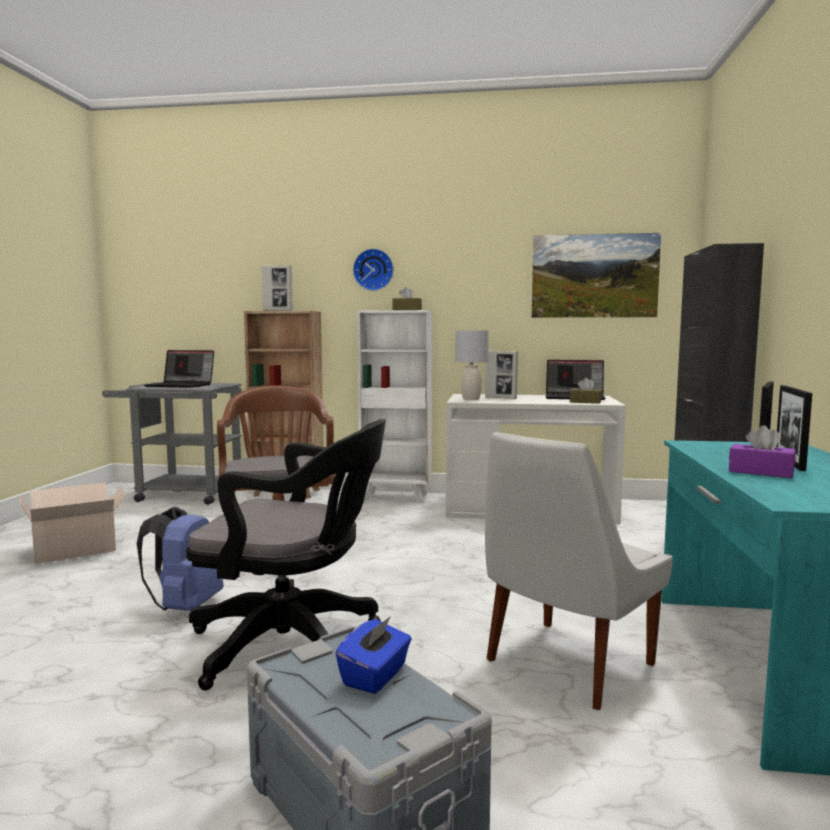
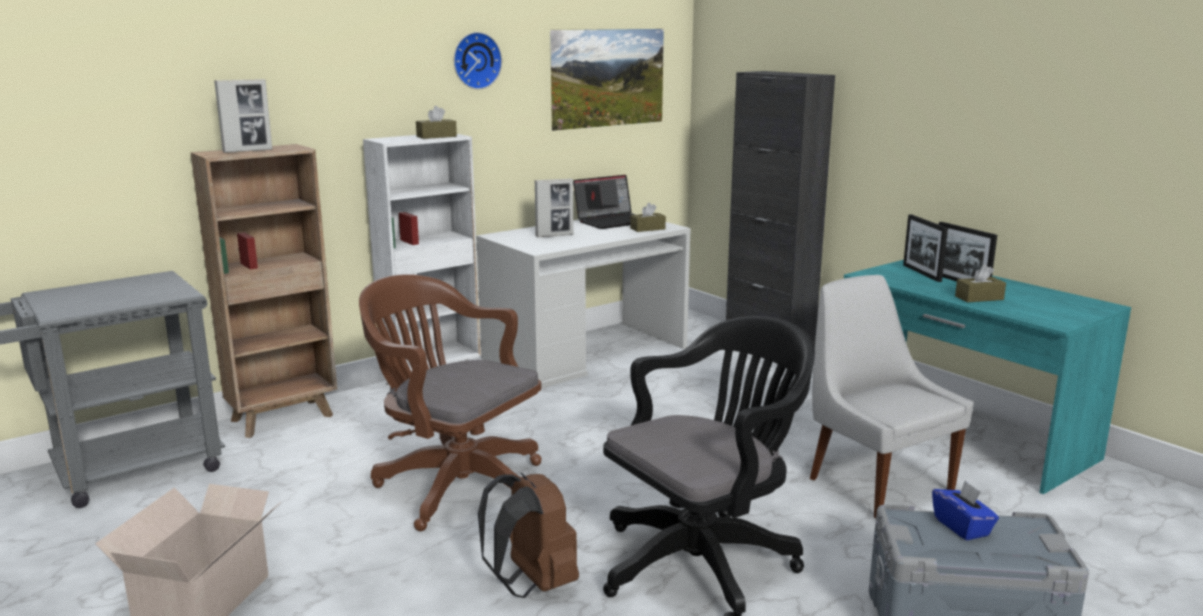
camera: 45 degrees left, 10 degrees up
(181, 385) = (112, 296): laptop -> none
(185, 607) = (532, 584): blue backpack -> brown backpack
(373, 270) = (364, 77): wall clock -> wall clock (475, 60)
(471, 399) = (534, 243): grey table lamp -> none
(565, 664) = (876, 483): white chair -> white chair turned 150 degrees clockwise
(760, 472) = (979, 298): purple tissue box -> brown tissue box

